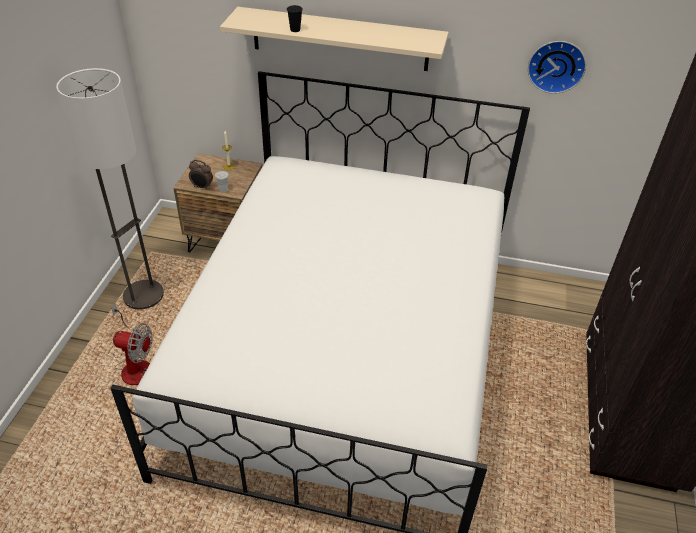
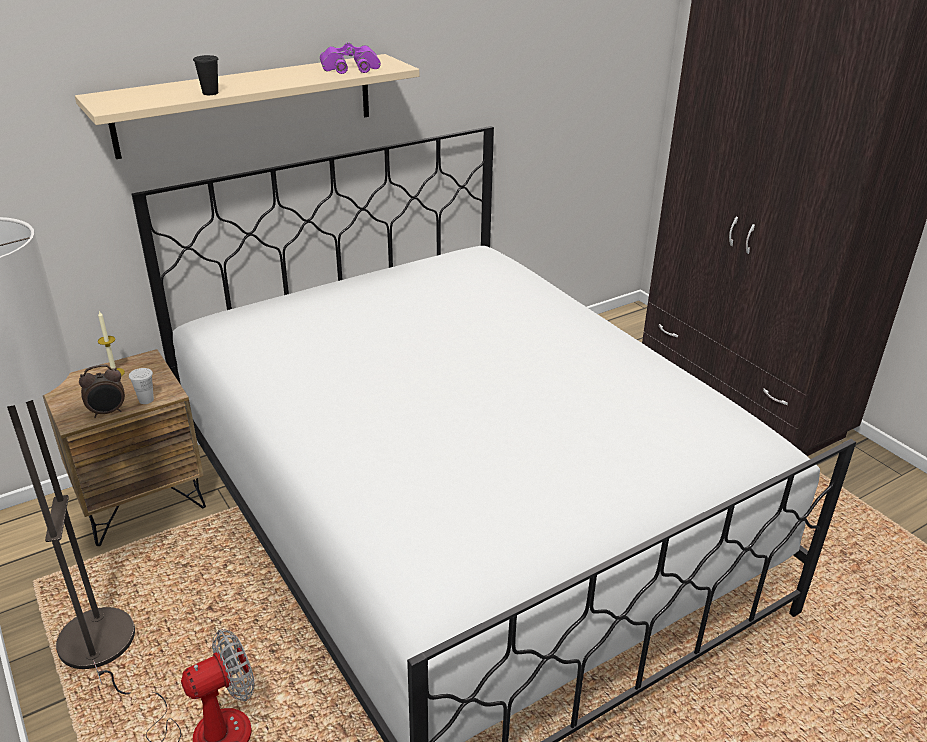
camera: 45 degrees left, 10 degrees down
(402, 37) = (350, 68): none -> purple binoculars
(556, 65) = (505, 64): wall clock -> none

